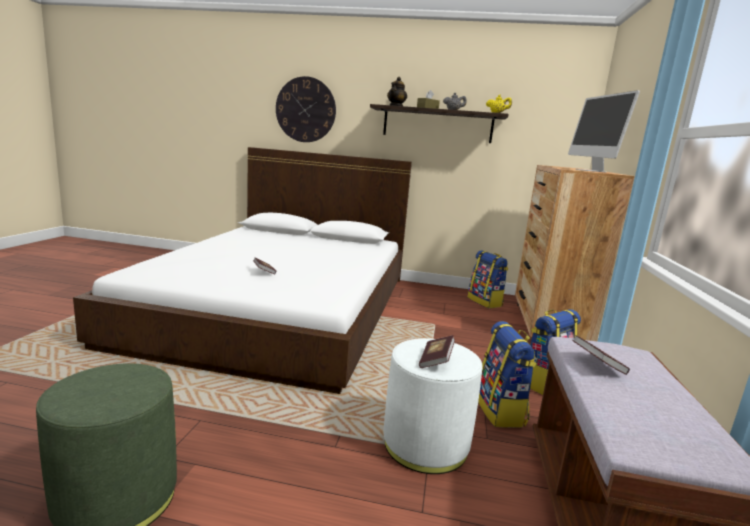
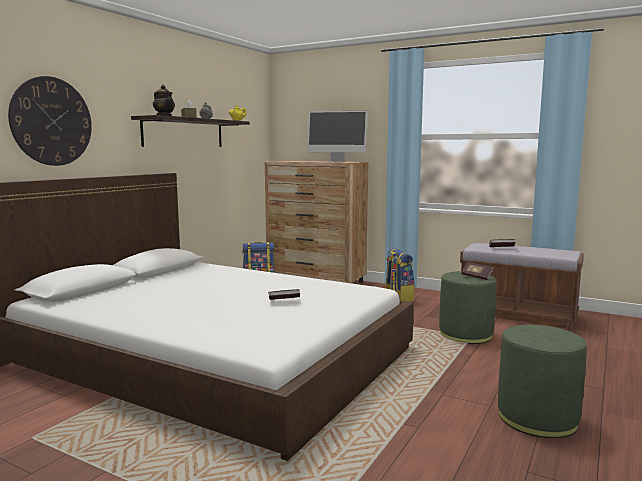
camera: 70 degrees left, 5 degrees down
(425, 444) = (466, 334): white ottoman -> green ottoman
(501, 411) = (430, 313): backpack -> none

